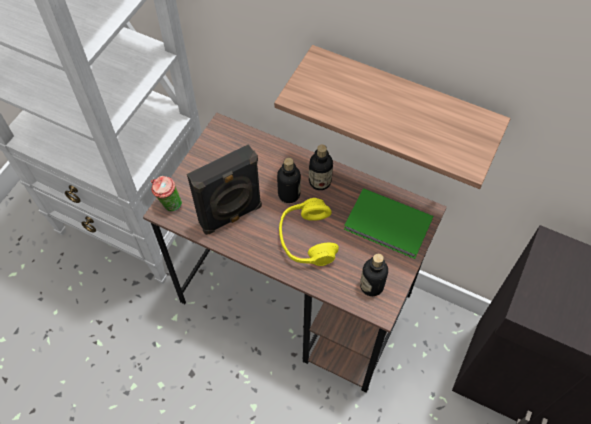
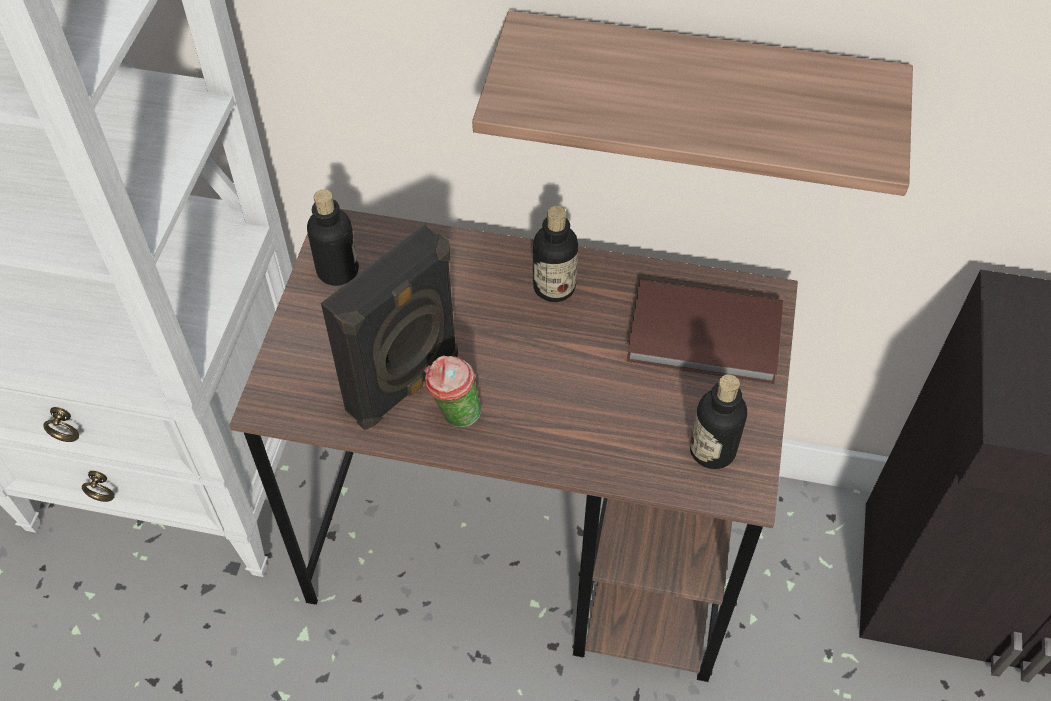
camera: 15 degrees left, 5 degrees down
(169, 205) = (276, 391): cup -> cup (454, 416)
(289, 194) = (503, 321): bottle -> bottle (338, 271)
(307, 239) = (564, 393): yellow headphones -> none
(388, 226) = (706, 338): green book -> brown book

